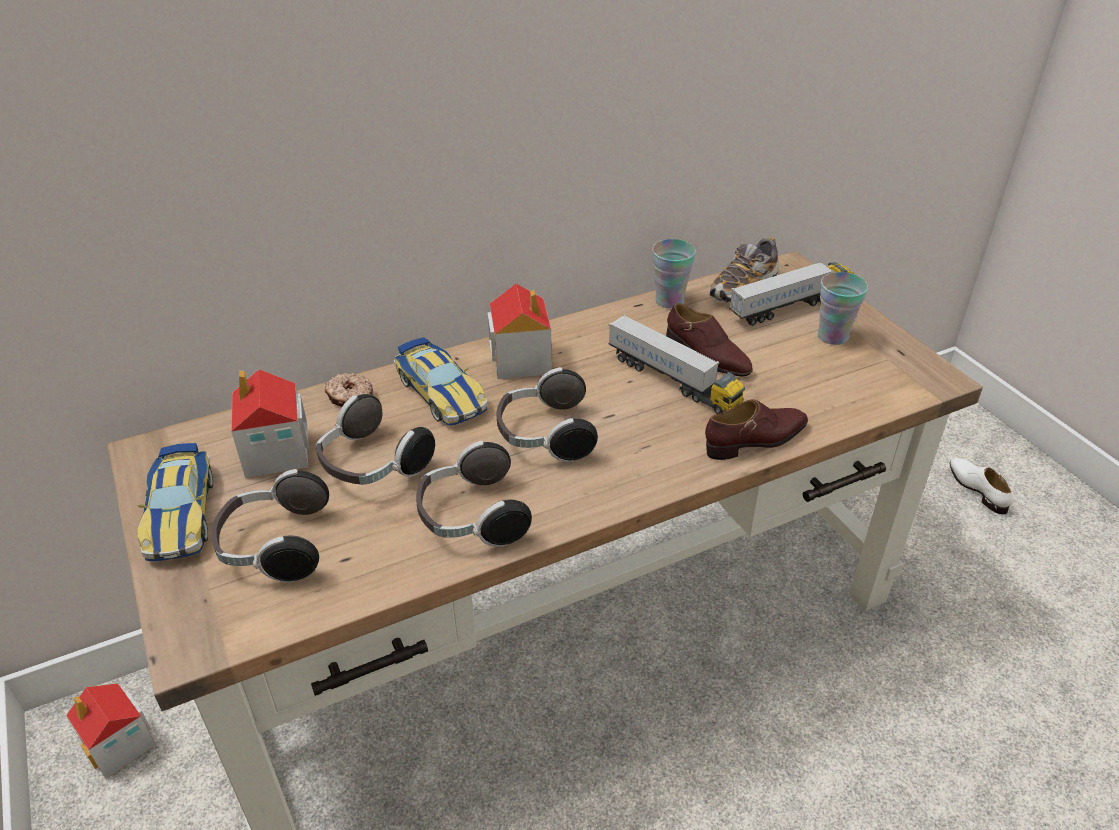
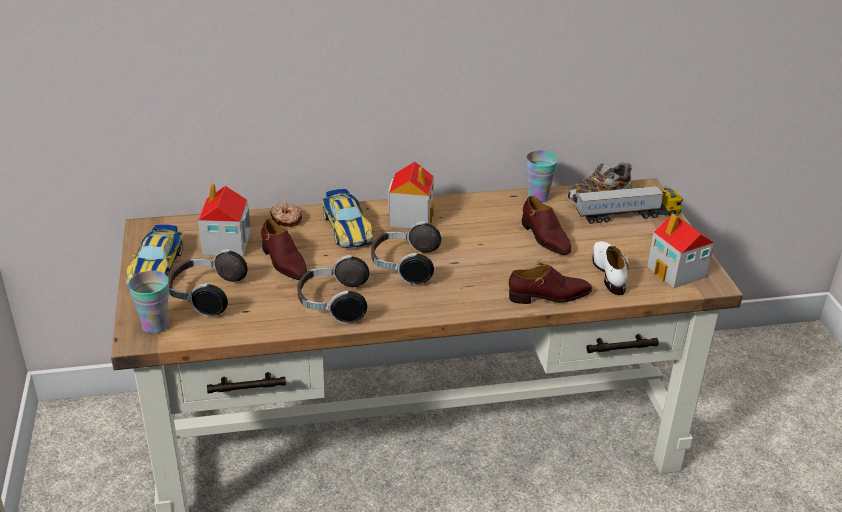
camera: 15 degrees right, 5 degrees down
(120, 745) = (92, 435): toy house -> toy house (677, 272)
(372, 465) = (283, 262): headphones -> brown shoe
(672, 381) = (511, 249): toy truck -> none
(832, 336) = (647, 241): cup -> cup (155, 325)
(977, 489) = (803, 408): white shoe -> white shoe (609, 272)

